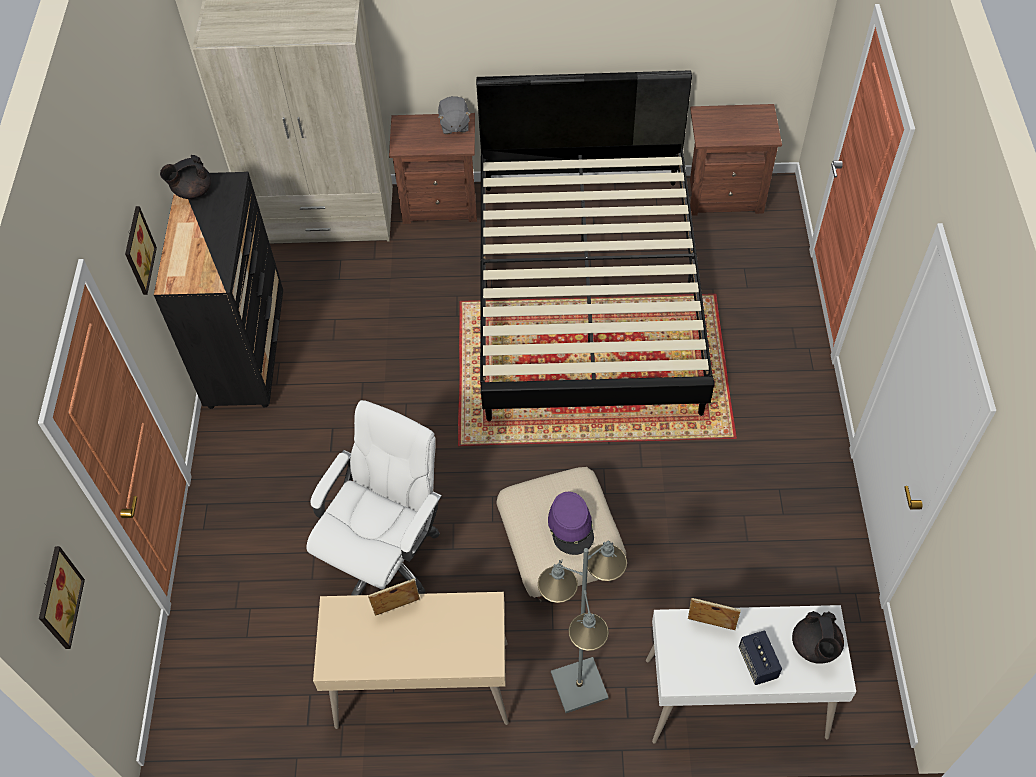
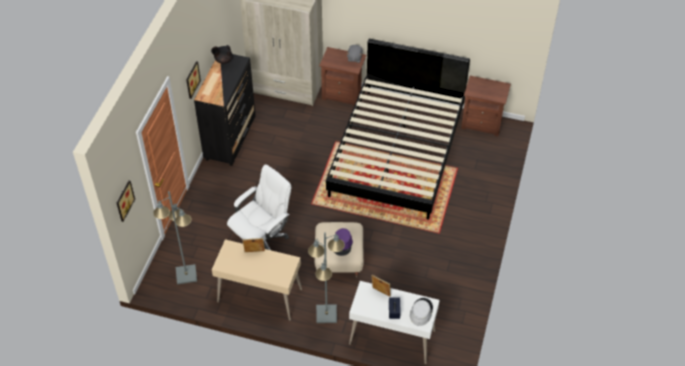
camera: 15 degrees right, 5 degrees down
(245, 682) = (186, 274): none -> grey floor lamp
(815, 647) = (421, 312): black teapot -> grey hat

